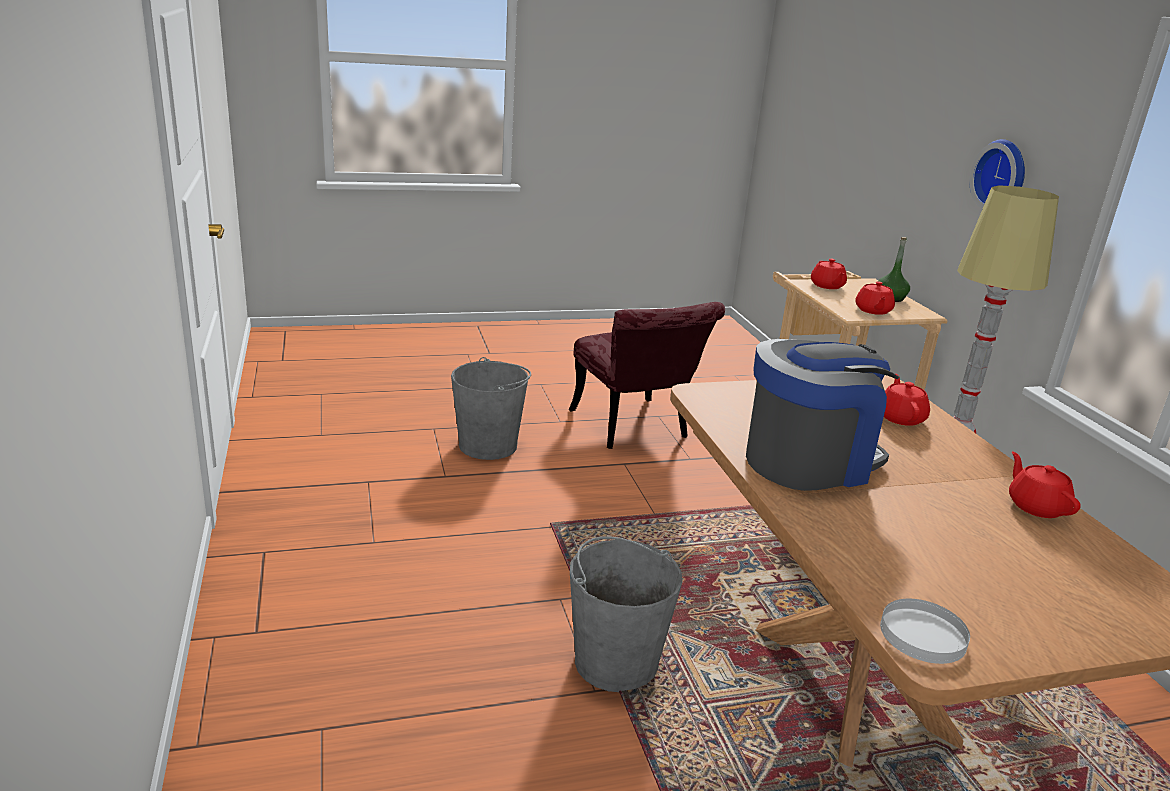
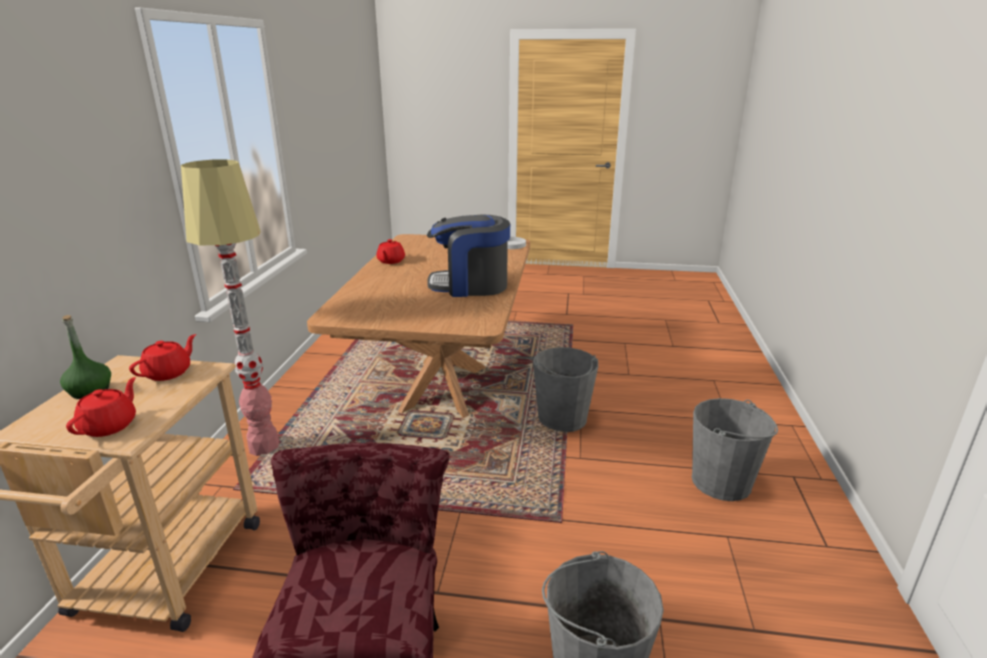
camera: 155 degrees left, 0 degrees up
(365, 602) = (721, 482): none -> grey bucket
(901, 417) = (369, 297): red teapot -> none
(1002, 176) = (82, 189): wall clock -> none

